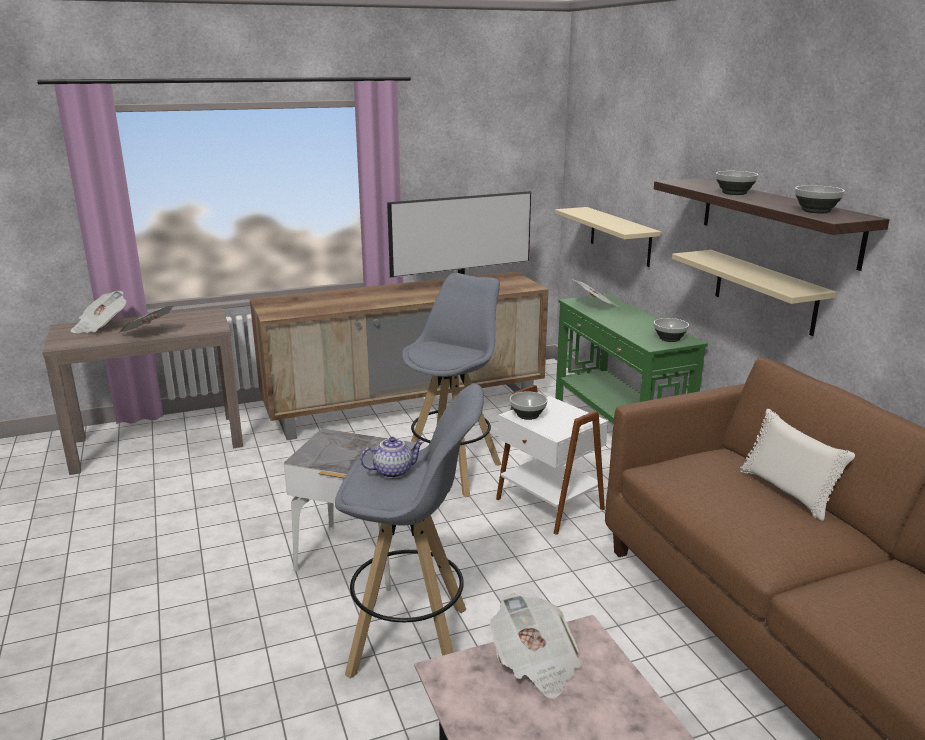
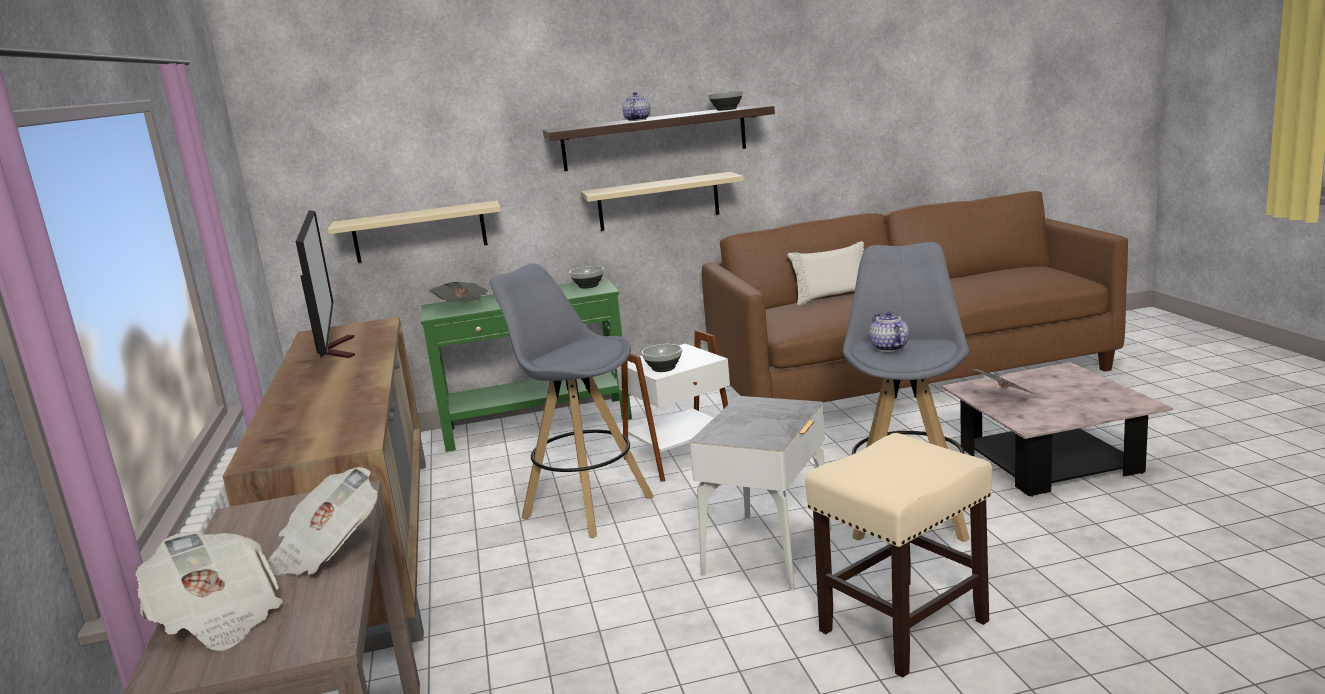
camera: 80 degrees left, 5 degrees down
(218, 624) = (902, 627): none -> beige stool
(733, 193) = (636, 120): bowl -> teapot

